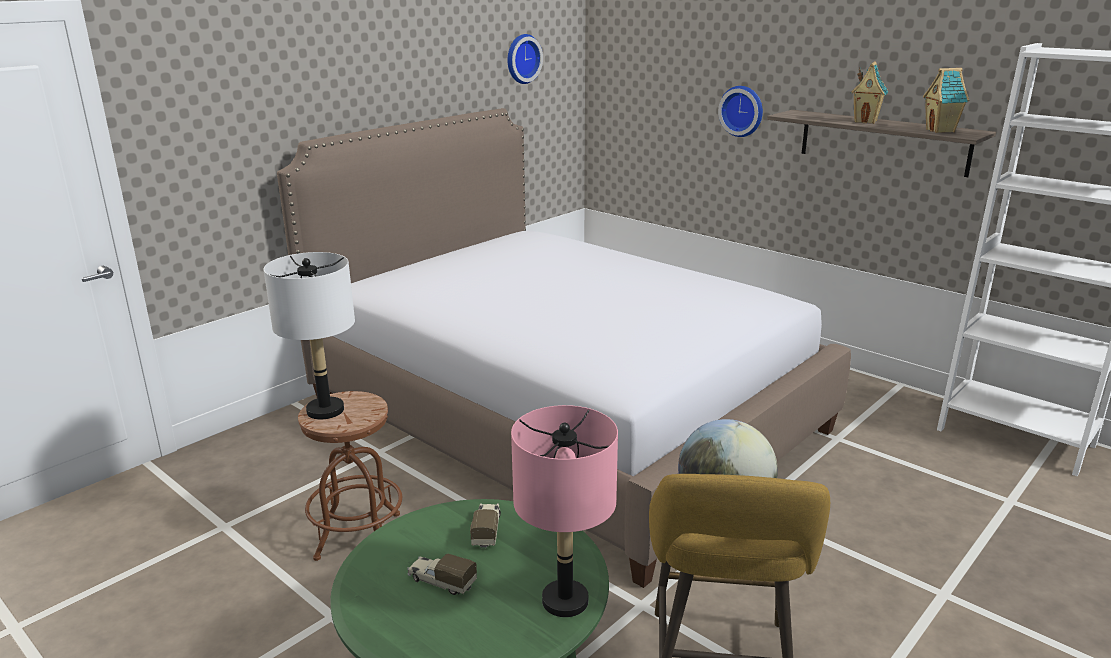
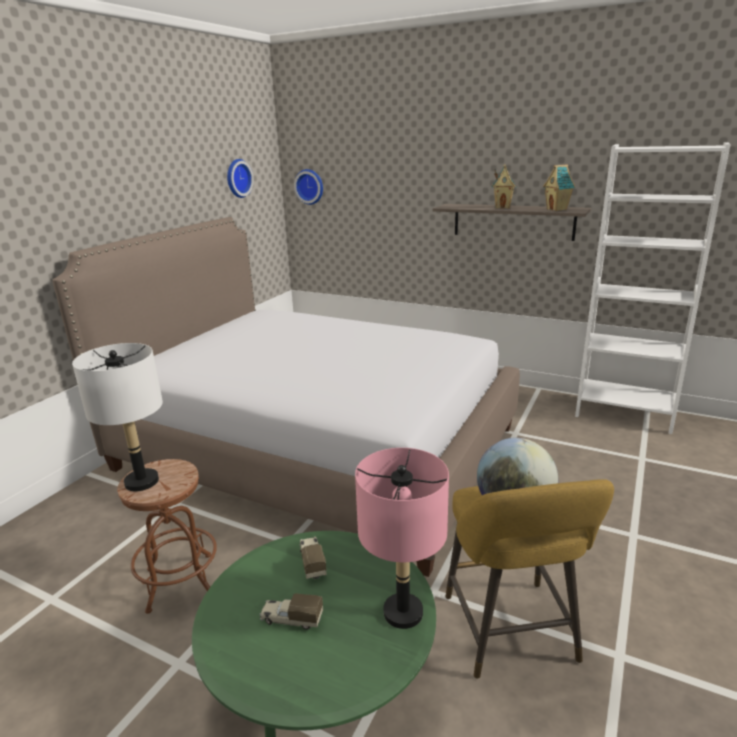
camera: 15 degrees left, 0 degrees up
(742, 111) = (408, 207): wall clock -> wall clock (310, 186)

